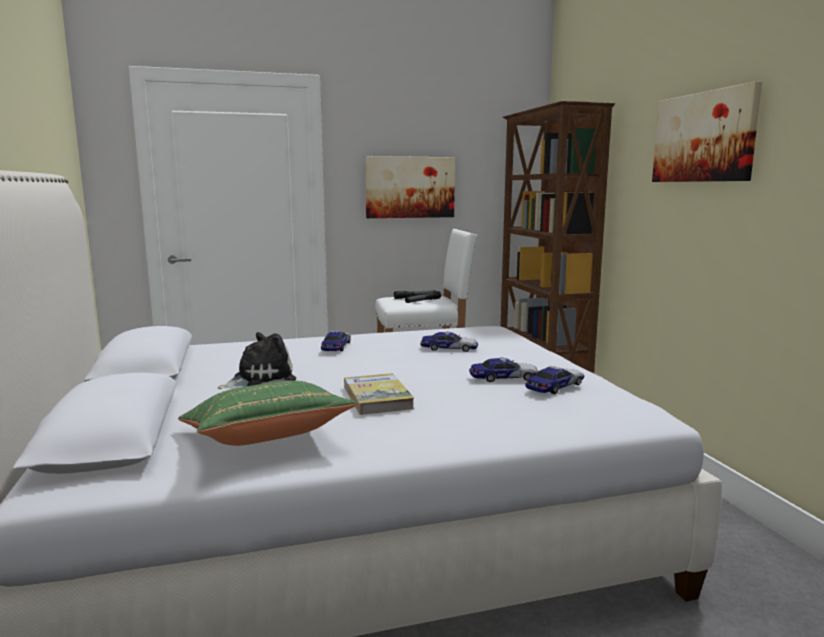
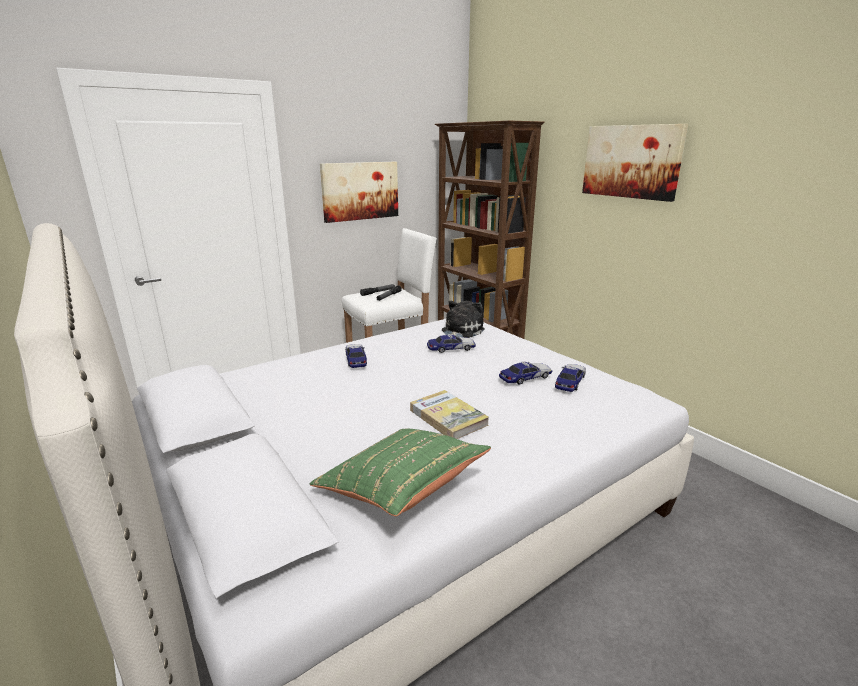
camera: 20 degrees left, 10 degrees up
(260, 379) = (324, 412): plush toy -> plush toy (460, 331)

